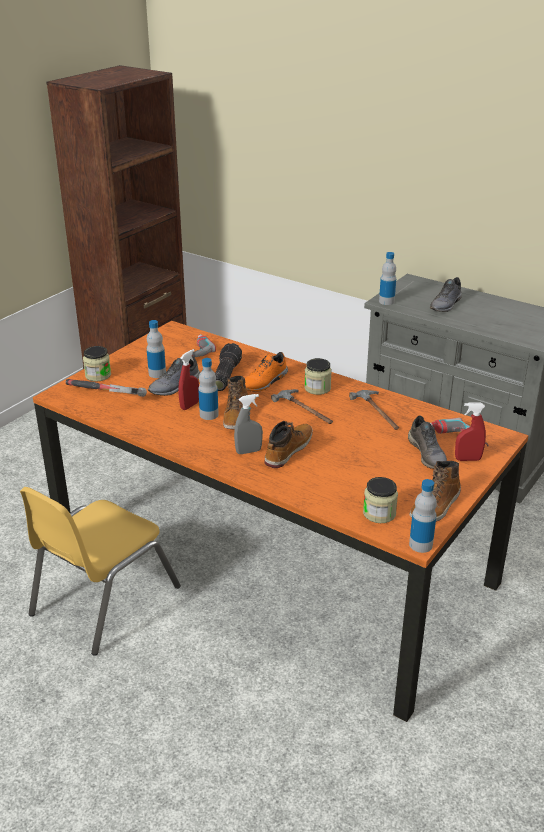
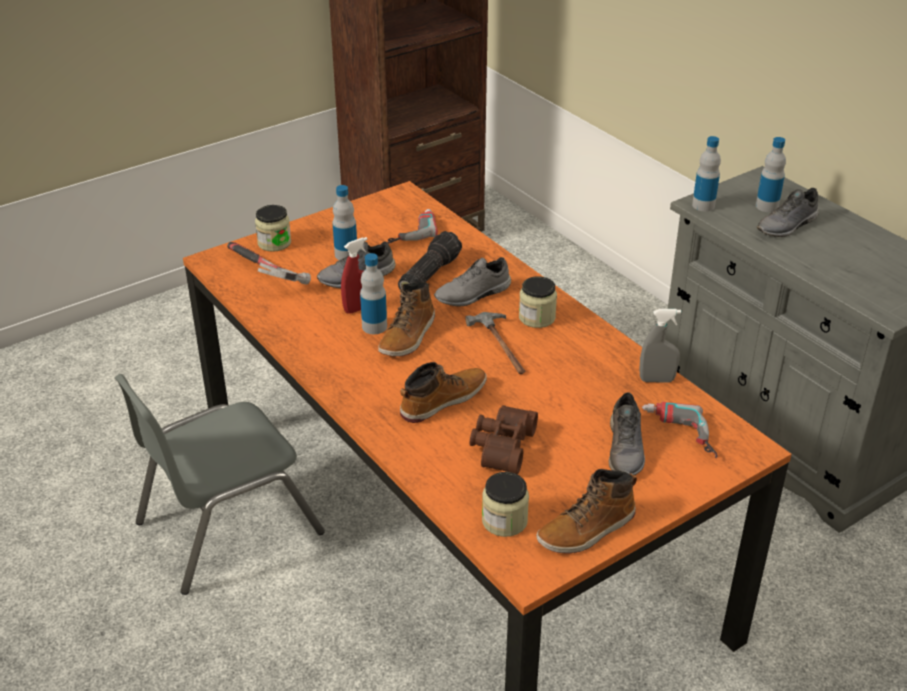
camera: 20 degrees right, 5 degrees up
(103, 600) = (227, 527): yellow chair -> grey chair
(248, 451) = (392, 390): grey spray bottle -> grey spray bottle (656, 380)
(265, 382) = (473, 295): orange shoe -> grey shoe
(346, 470) = (501, 446): none -> brown binoculars
(379, 412) = (598, 371): hammer -> none
(420, 545) = (531, 581): bottle -> bottle (767, 206)
(467, 459) = (677, 470): red spray bottle -> none

